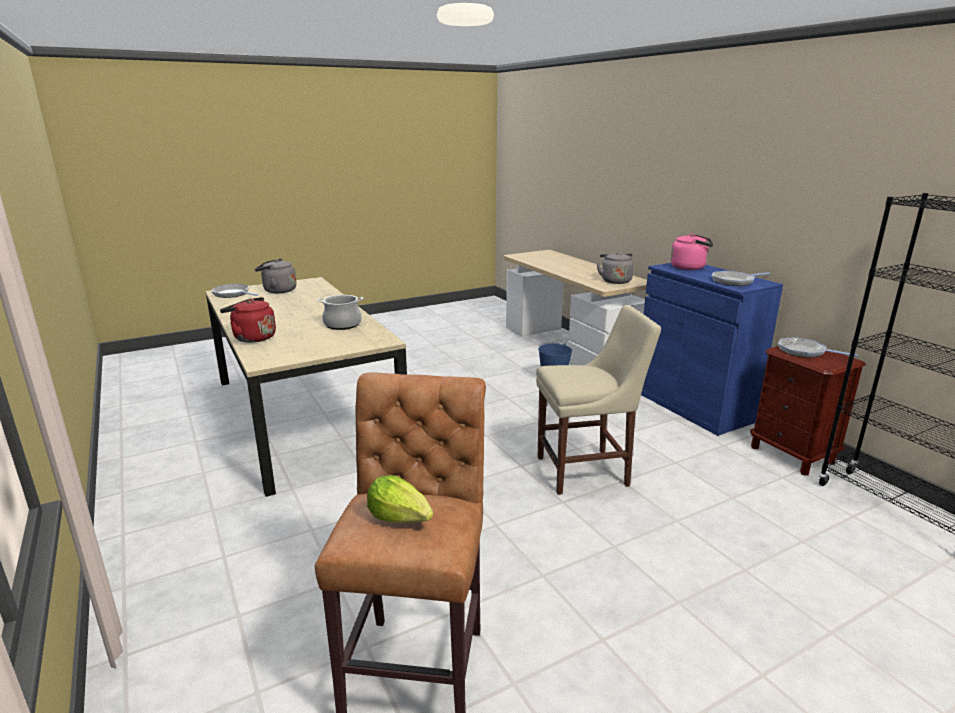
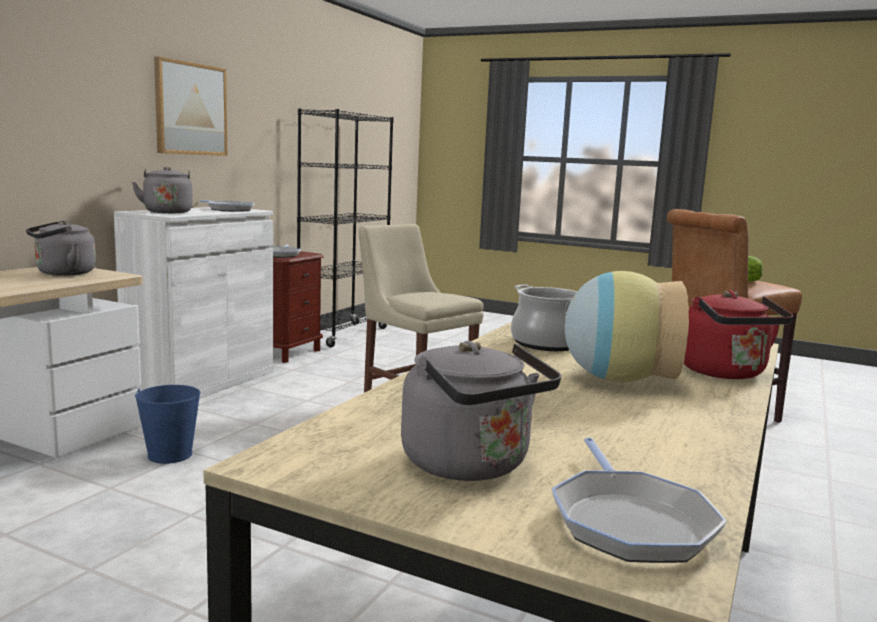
camera: 125 degrees left, 10 degrees down
(286, 320) = (617, 379): none -> vase
(690, 267) = (167, 212): pink kettle -> grey kettle
(693, 406) = (202, 382): blue cabinet -> white cabinet
(771, 190) = (190, 109): none -> picture

